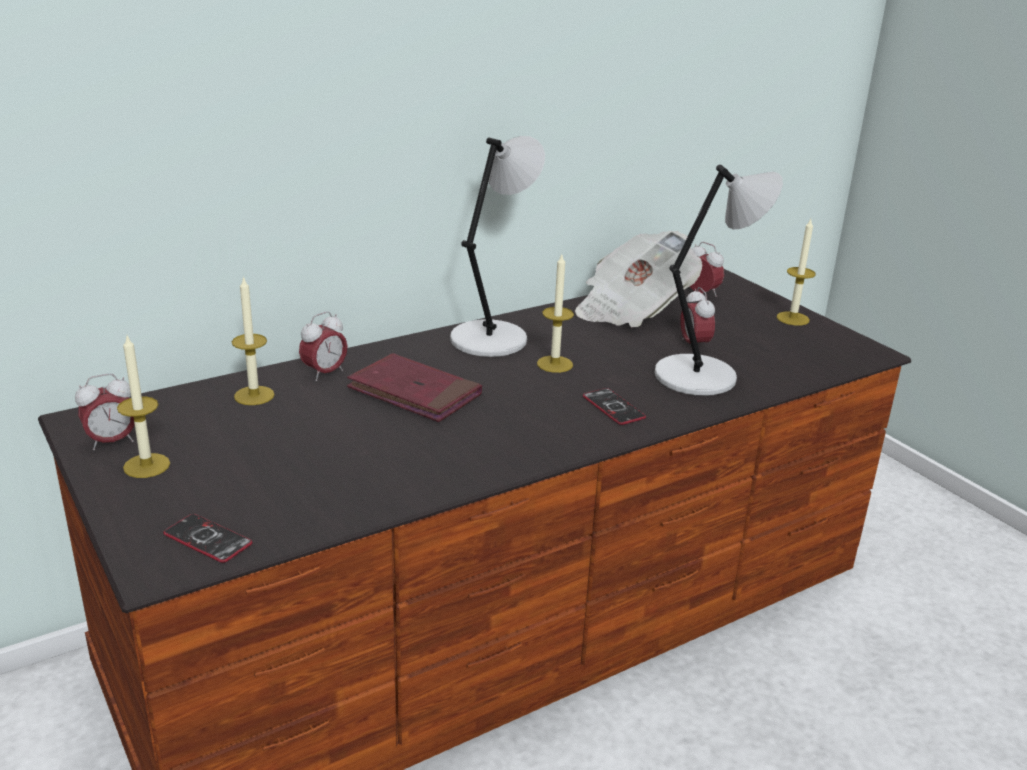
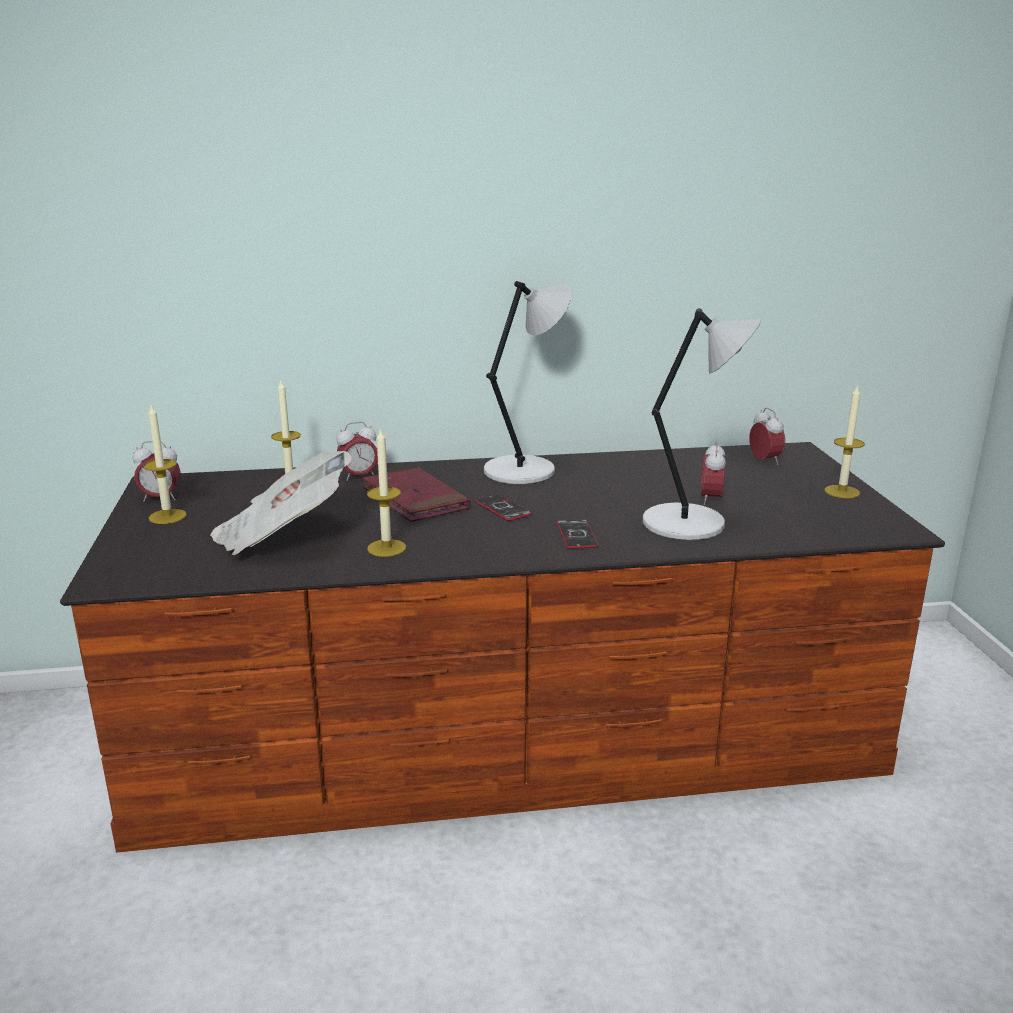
camera: 25 degrees right, 5 degrees down
(208, 539) = (157, 569): phone -> phone (503, 509)
(554, 364) = (559, 496): candle -> candle (386, 548)
(632, 309) = (680, 465): newspaper -> newspaper (282, 536)

